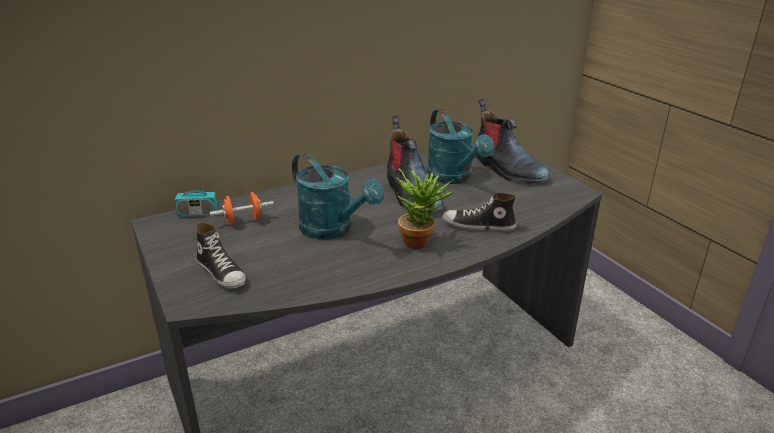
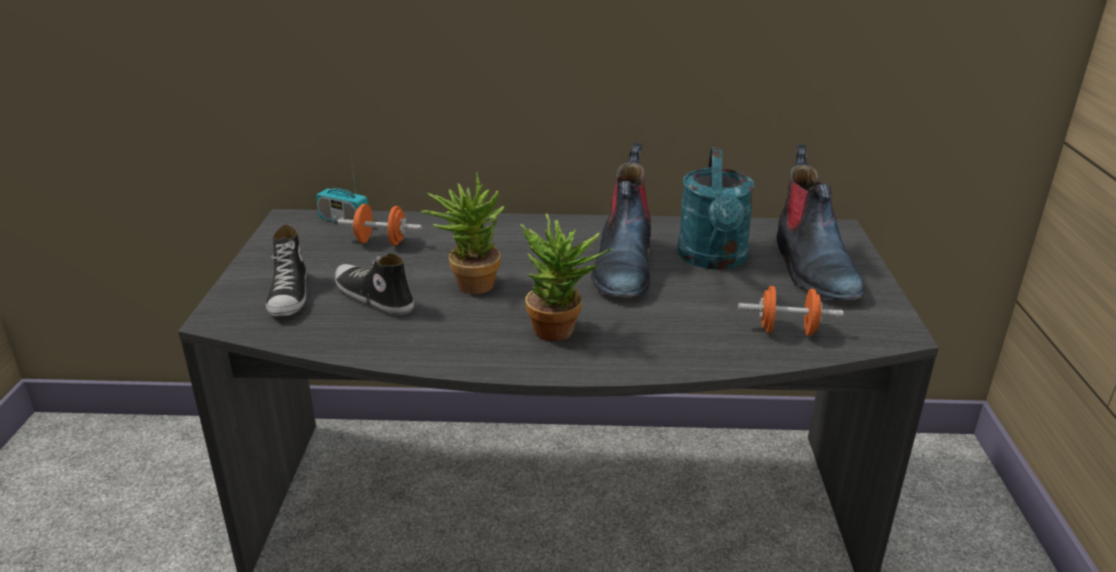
camera: 30 degrees right, 0 degrees up
(333, 230) = (469, 283): turquoise watering can -> potted plant
(478, 226) = (668, 336): shoe -> shoe (372, 297)
(531, 205) = (787, 330): none -> orange dumbbell

